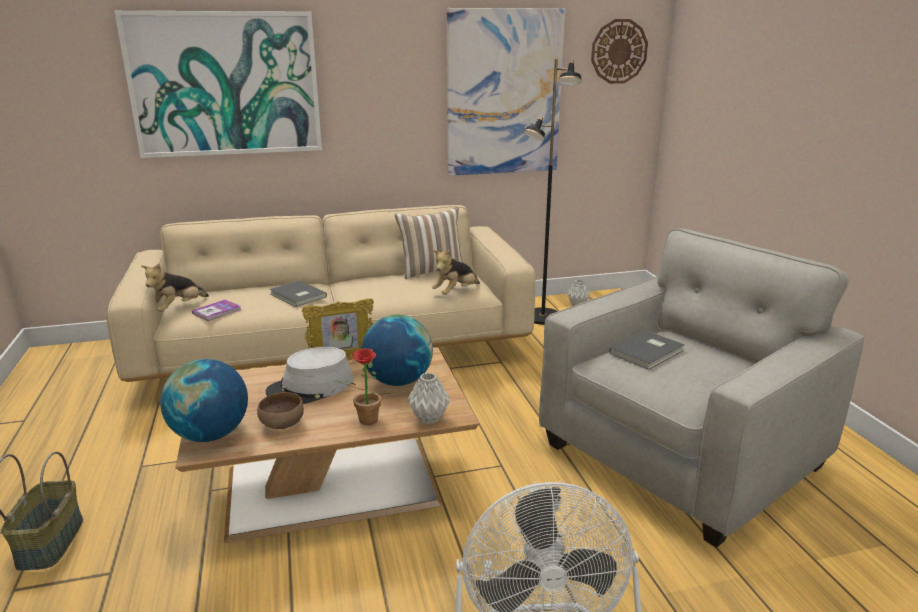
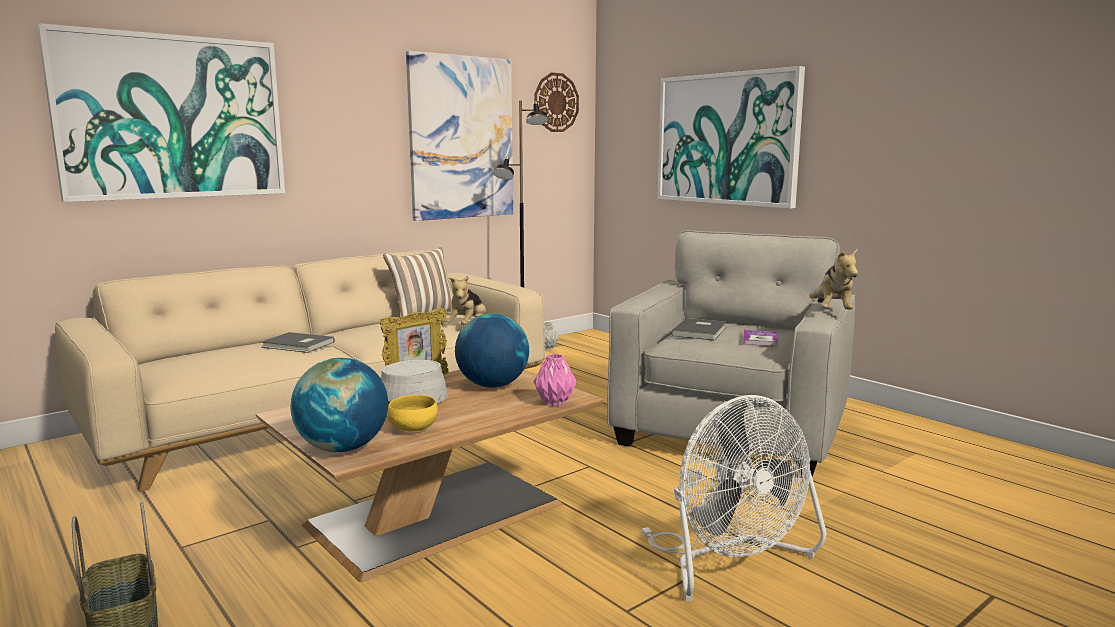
camera: 25 degrees left, 10 degrees down
(178, 308) = (156, 371): plush toy -> plush toy (831, 311)
(217, 311) = (214, 366): book -> book (760, 340)
(281, 424) = (413, 429): brown bowl -> yellow bowl
(365, 421) = (496, 414): potted plant -> none
(429, 418) = (555, 402): grey vase -> pink vase
(785, 110) = (726, 139): none -> picture

